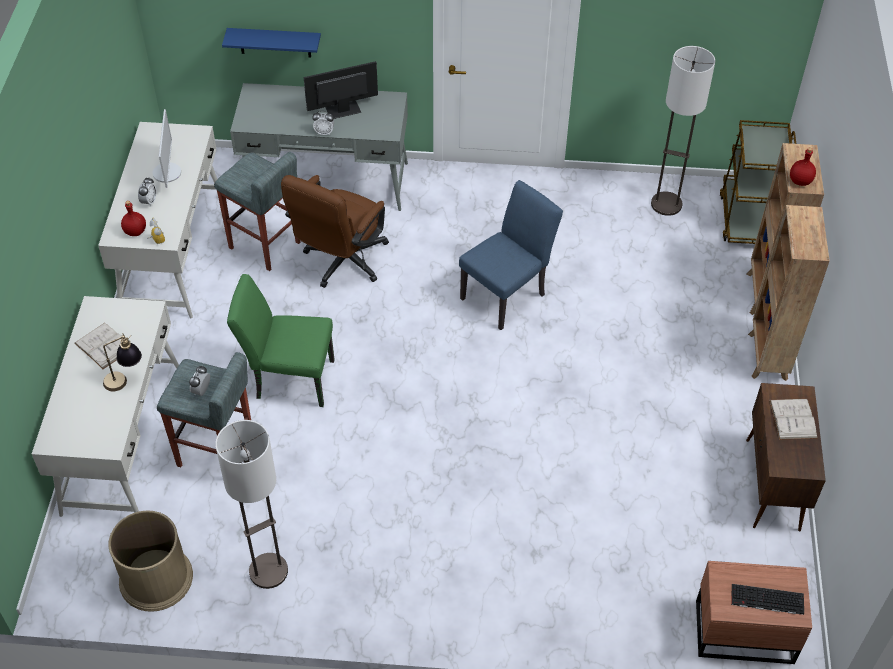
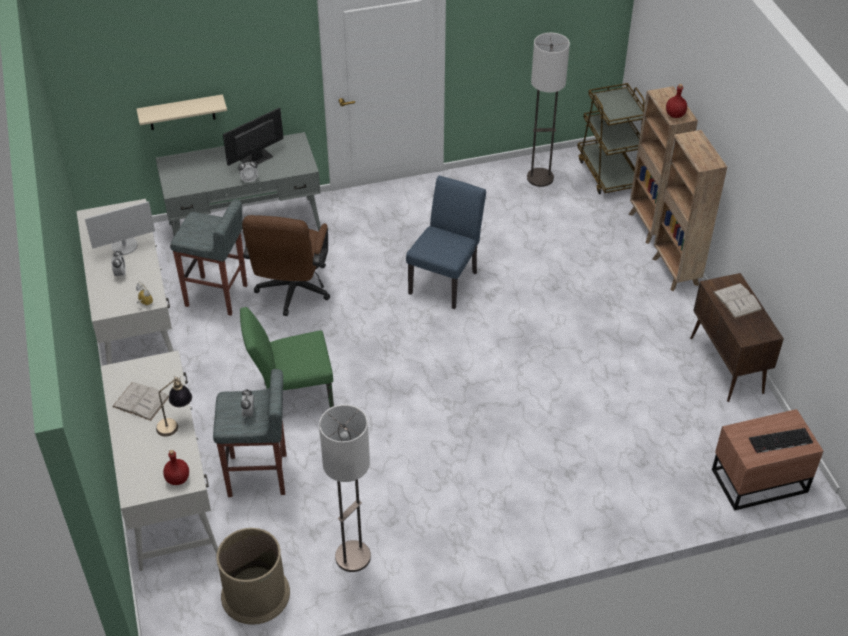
camera: 20 degrees left, 5 degrees down
(135, 231) = (120, 301): red bottle -> red bottle (177, 479)
(167, 172) = (124, 246): monitor -> monitor turned 90 degrees clockwise
(275, 42) = (181, 112): blue shelf -> beige shelf

